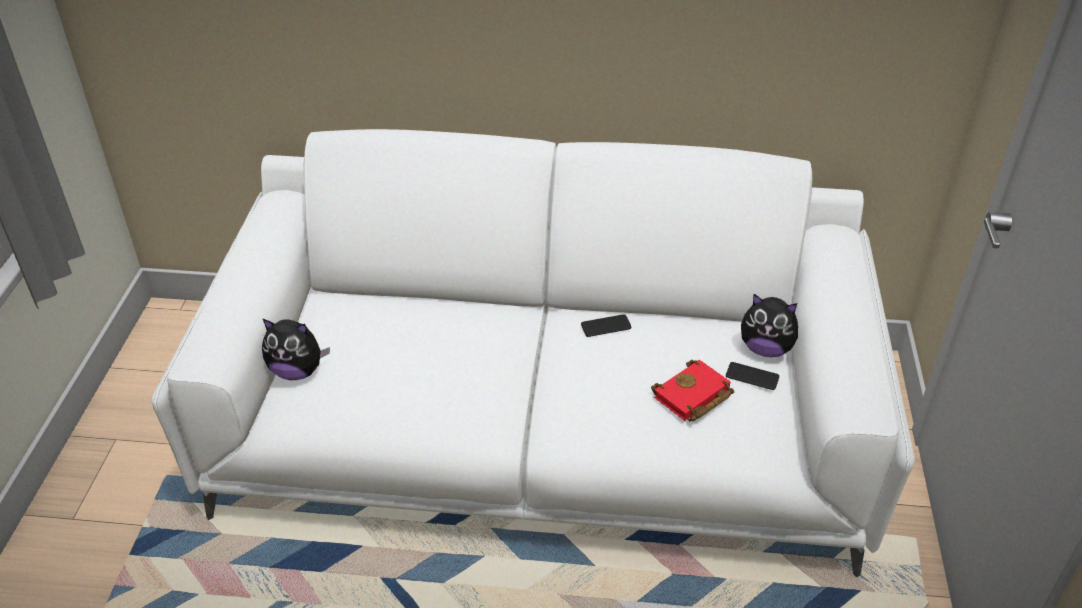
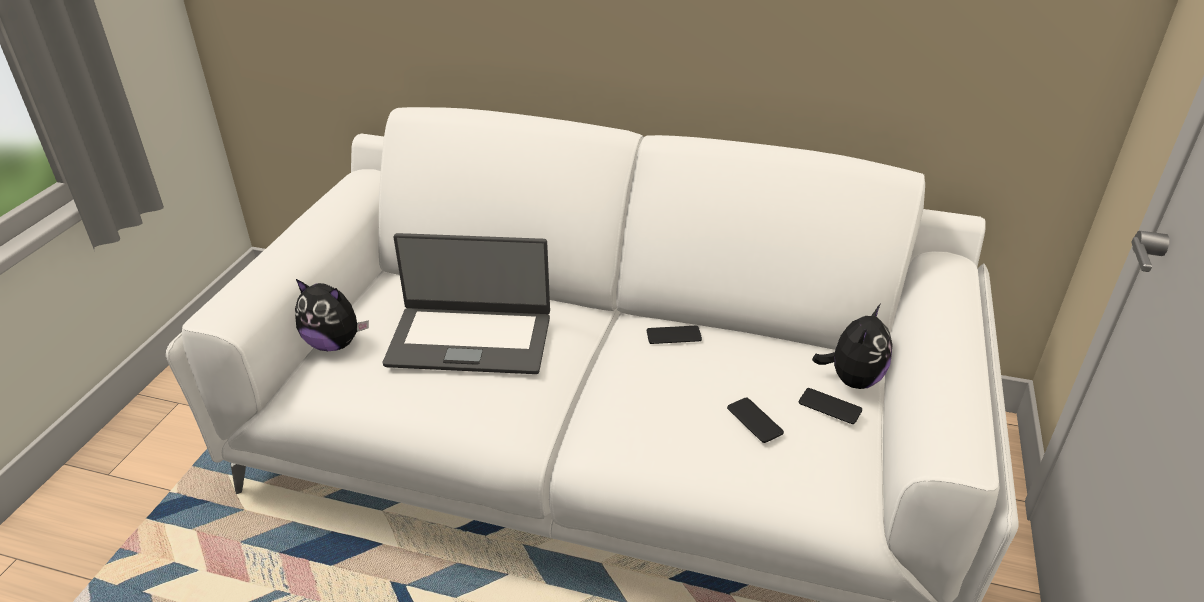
camera: 10 degrees right, 5 degrees down
(424, 352) = (470, 339): none -> laptop
(692, 397) = (754, 420): red book -> phone
(766, 348) = (852, 379): plush toy -> plush toy turned 90 degrees counterclockwise

